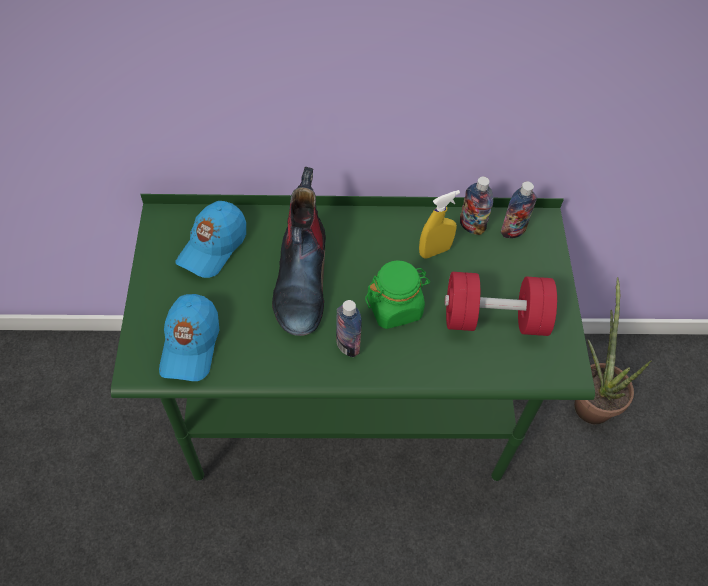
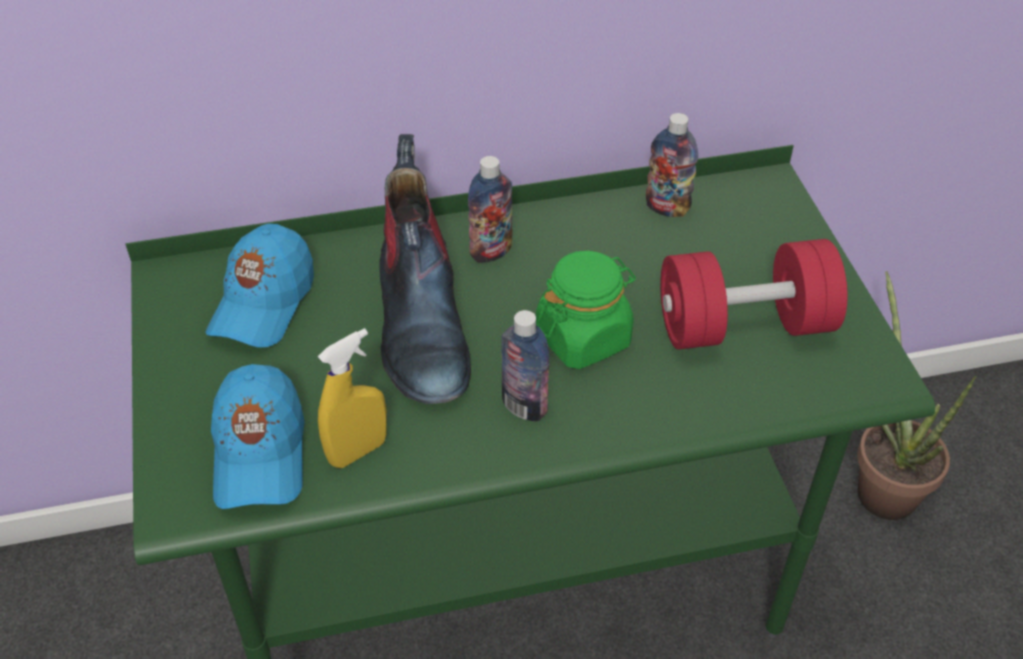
camera: 10 degrees left, 10 degrees down
(434, 251) = (621, 250): yellow spray bottle -> yellow spray bottle (358, 451)
(513, 231) = (731, 204): bottle -> bottle (491, 251)

